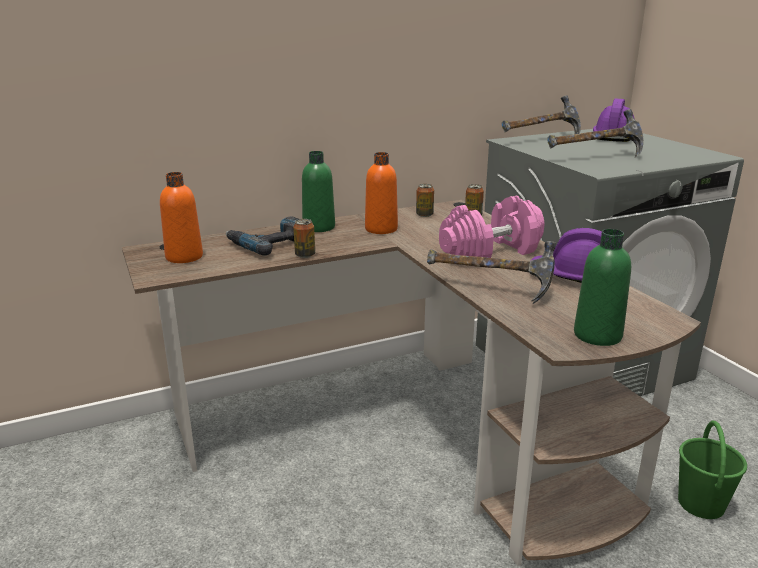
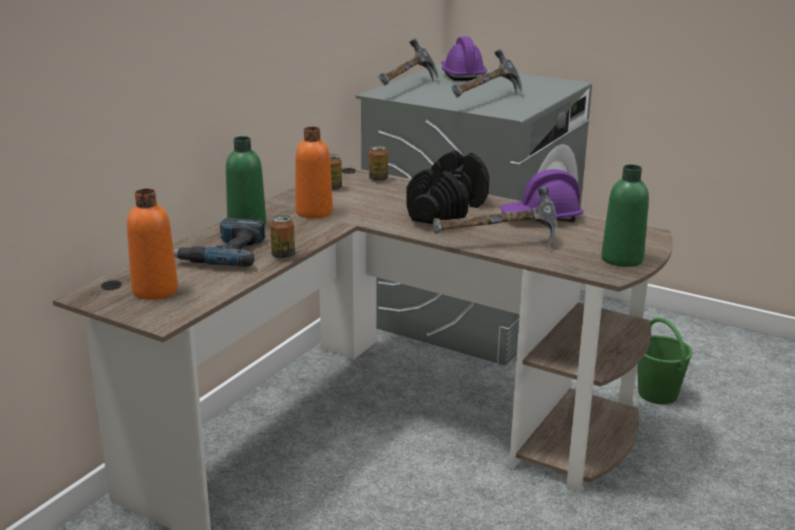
camera: 35 degrees left, 0 degrees up
(490, 252) = (447, 211): pink dumbbell -> black dumbbell

